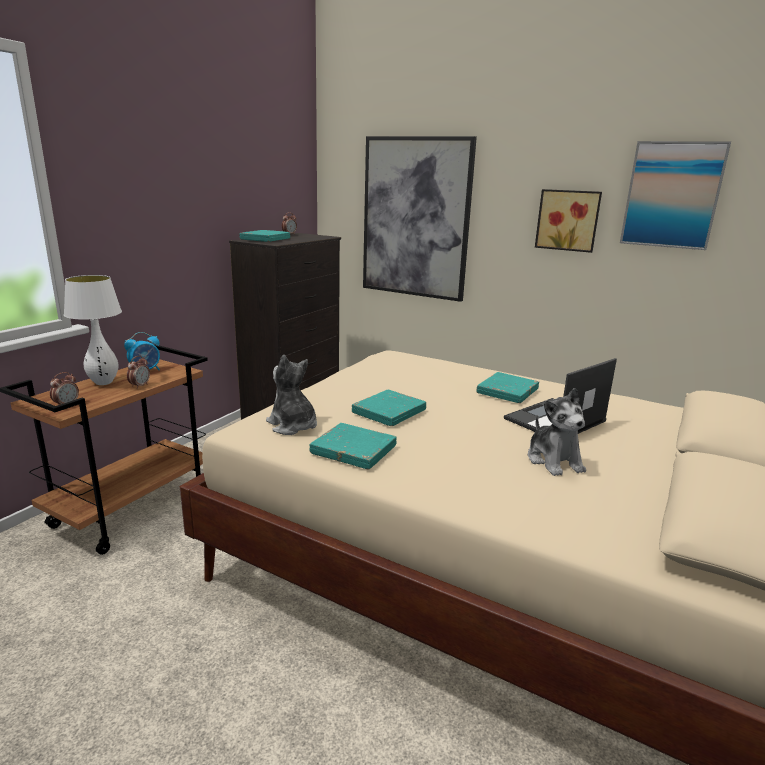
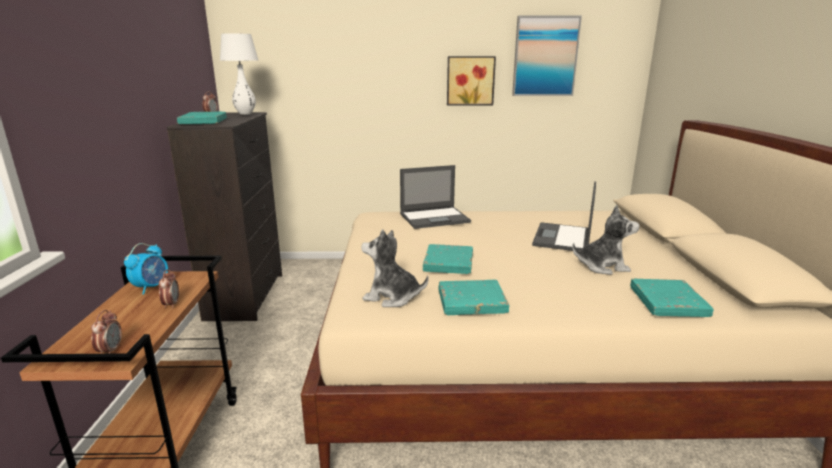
camera: 30 degrees left, 0 degrees up
(103, 383) = (119, 313): white table lamp -> white table lamp (245, 114)
(415, 218) = (331, 88): picture -> none
(442, 368) = (435, 218): none -> laptop
(507, 391) = (503, 225): turquoise book -> turquoise book (668, 302)
(554, 460) = (602, 266): plush toy -> plush toy turned 45 degrees counterclockwise

